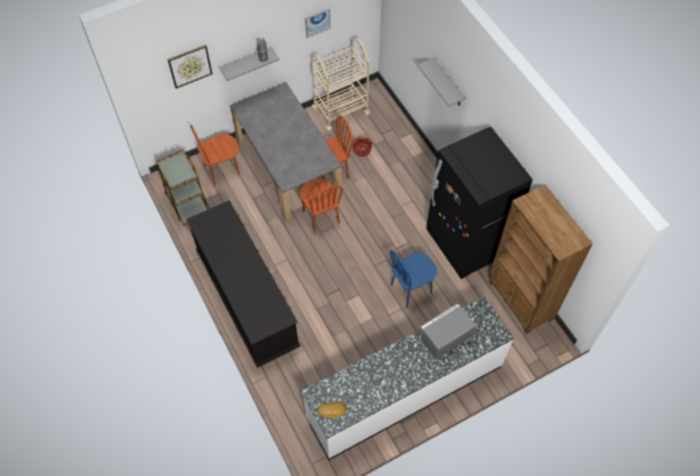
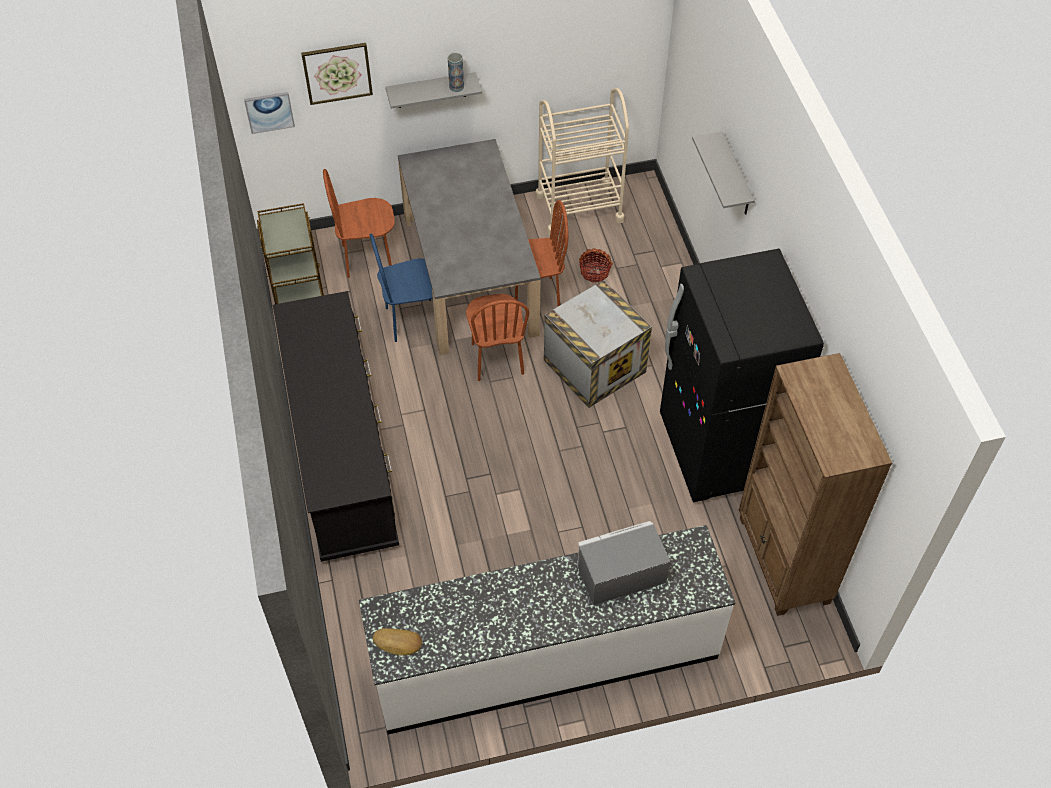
camera: 15 degrees right, 5 degrees down
(317, 22) = (556, 49): picture -> picture (269, 112)
(380, 208) = (595, 365): none -> crate
(411, 289) = (606, 500): blue chair -> blue chair (412, 319)

